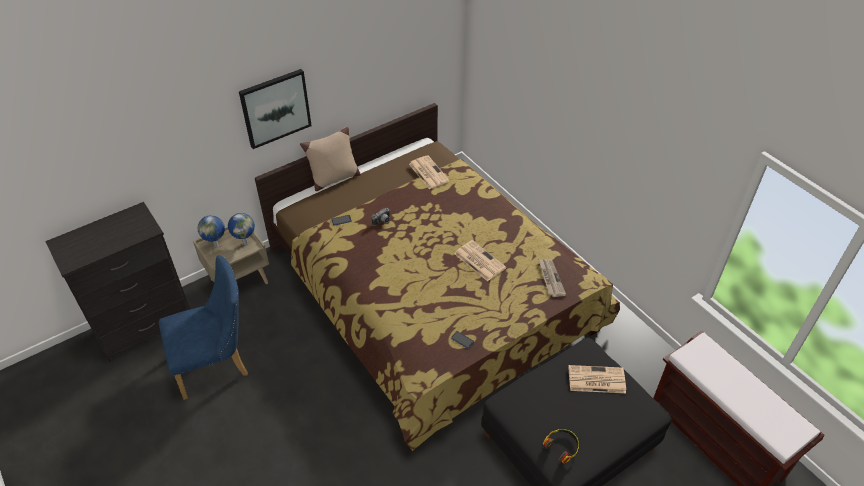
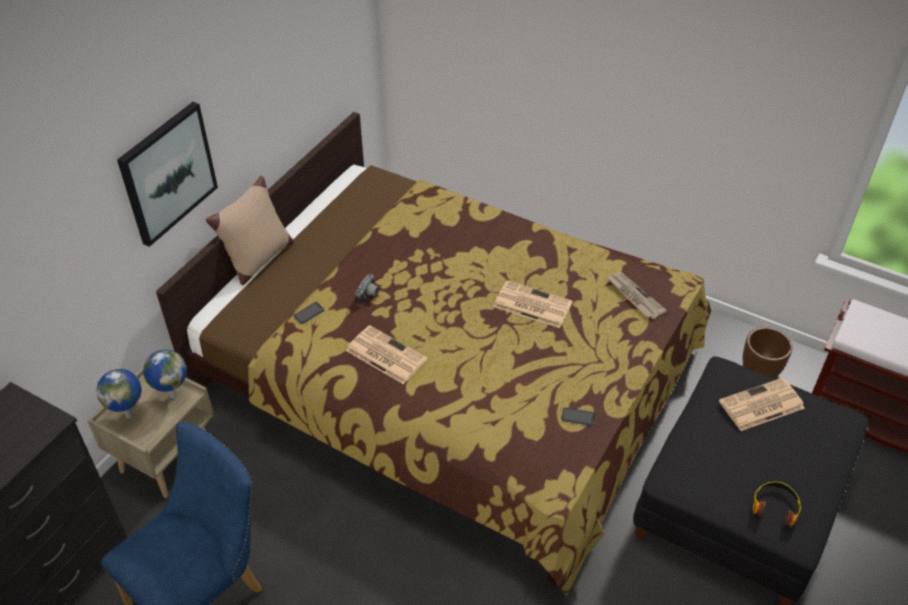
camera: 25 degrees left, 0 degrees up
(428, 172) = (389, 210): newspaper -> newspaper (385, 355)
(640, 363) = (759, 370): none -> brown planter

